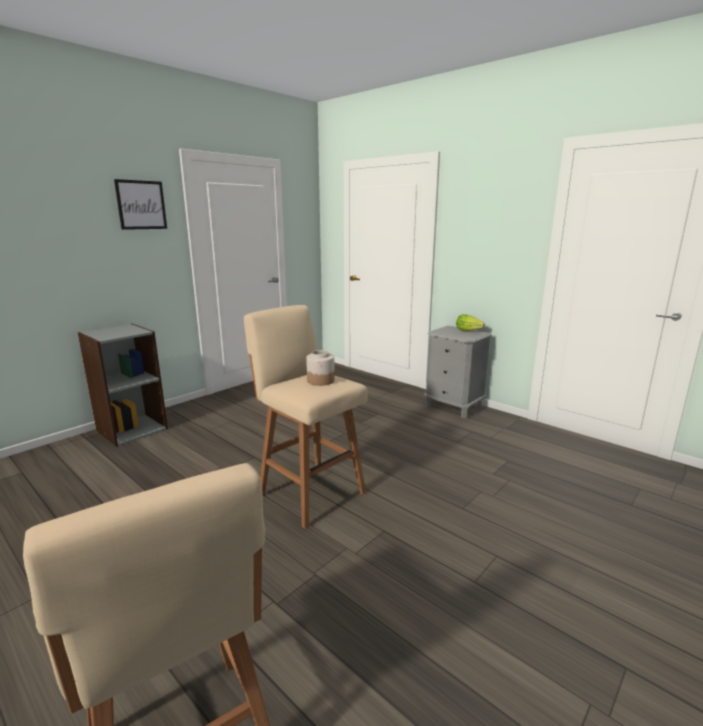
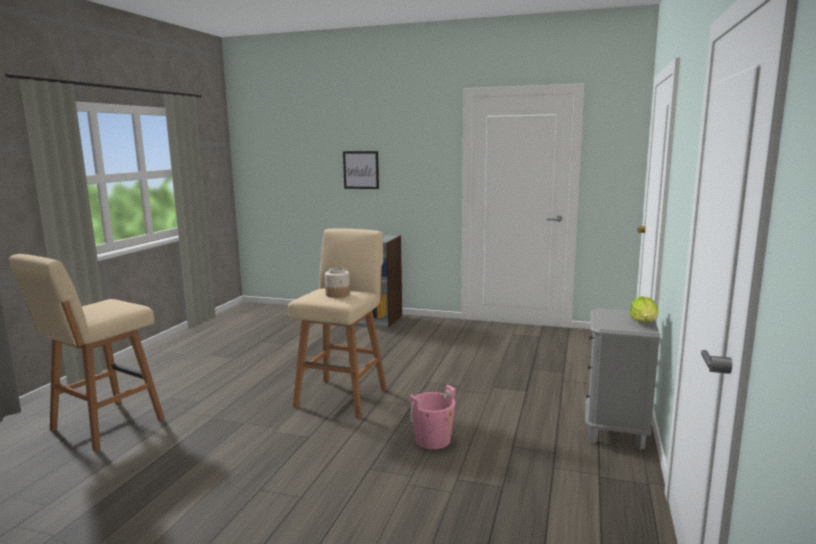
camera: 65 degrees right, 5 degrees down
(141, 205) = (423, 139): picture -> picture (361, 170)
(430, 468) = (433, 440): none -> pink bucket

